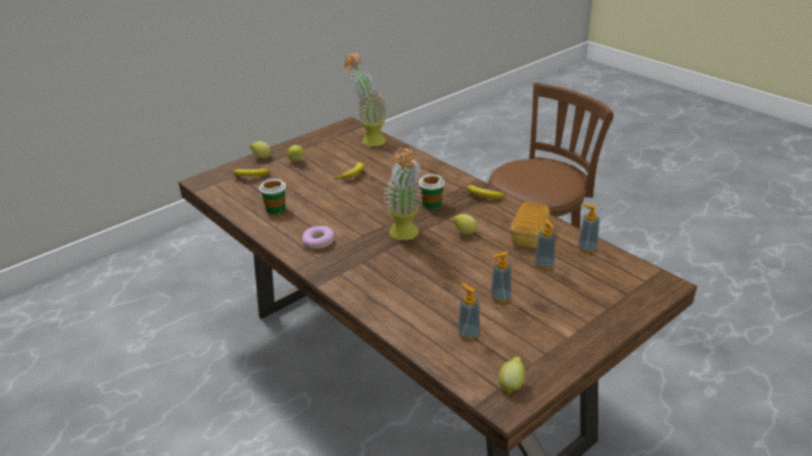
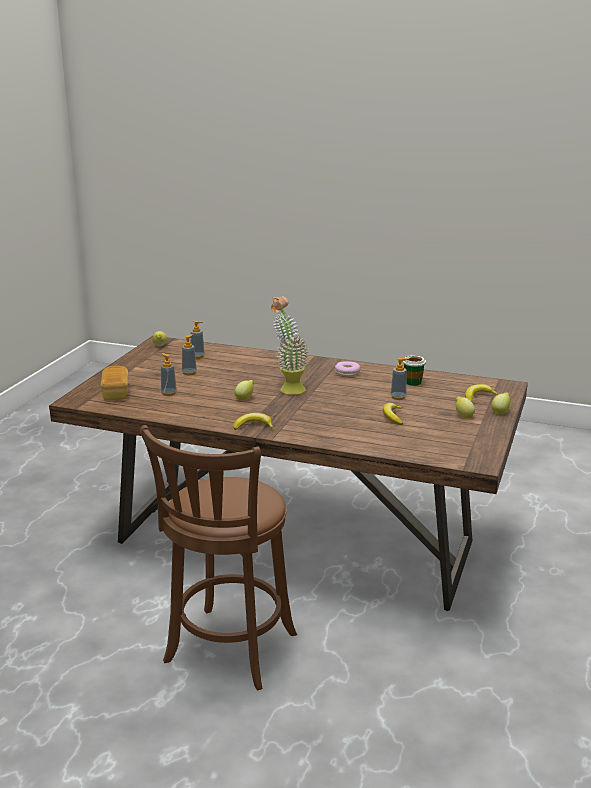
camera: 150 degrees right, 10 degrees down
(368, 140) = (432, 452): potted plant -> none
(431, 204) = (292, 411): cup -> none
(529, 236) = (191, 407): bread -> bread (116, 393)
(587, 248) = (139, 409): soap dispenser -> soap dispenser (398, 397)

